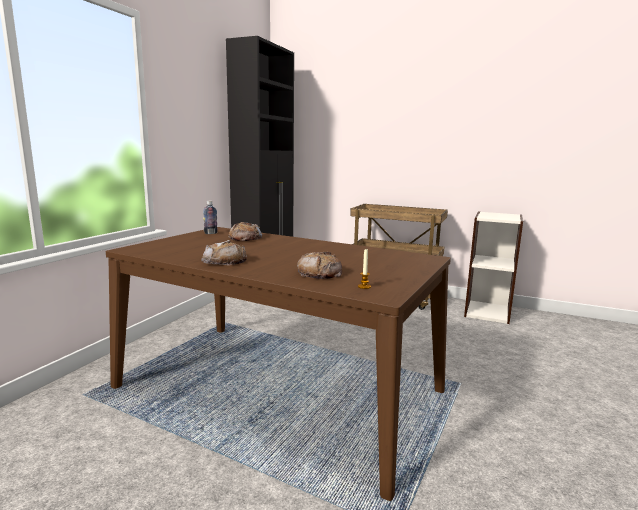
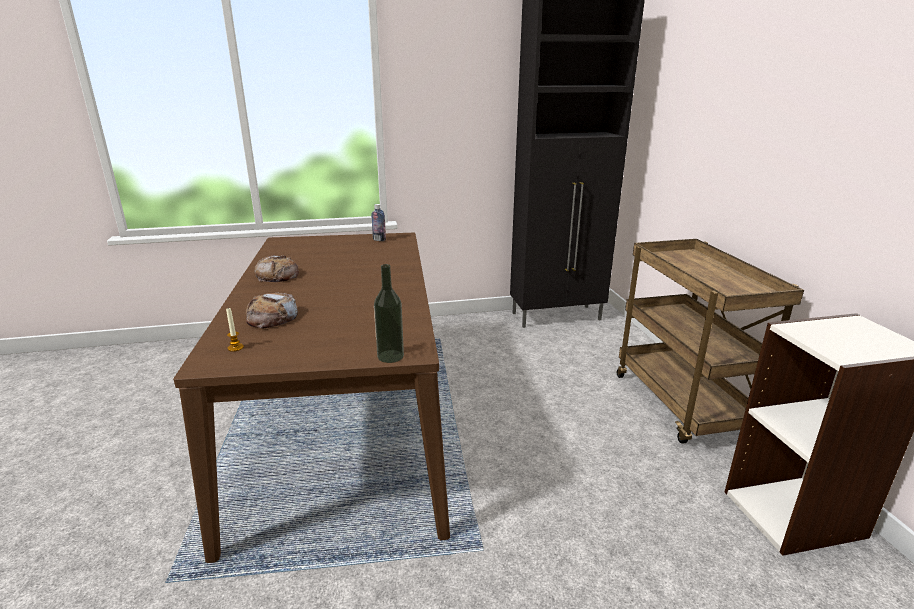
camera: 55 degrees right, 10 degrees up
(245, 238) = (380, 254): bread -> none
(431, 262) = (390, 356): none -> bottle

